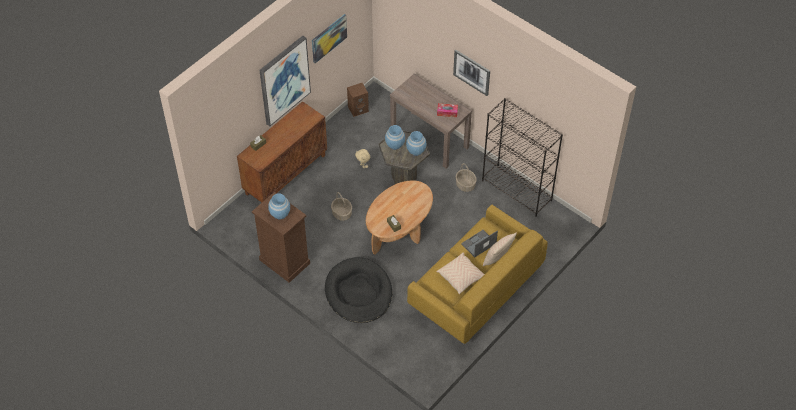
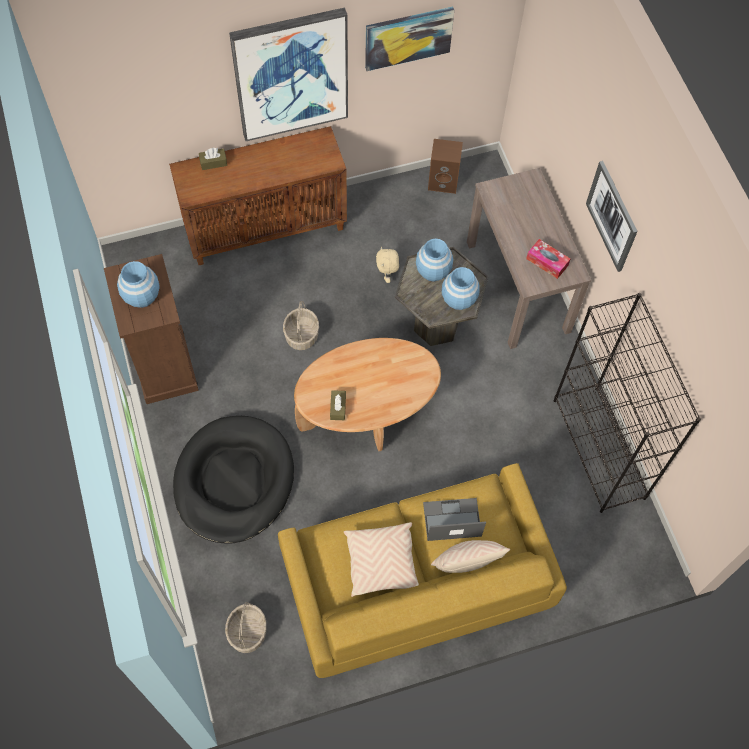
camera: 30 degrees right, 10 degrees up
(465, 185) = (522, 393): basket -> basket (248, 633)

